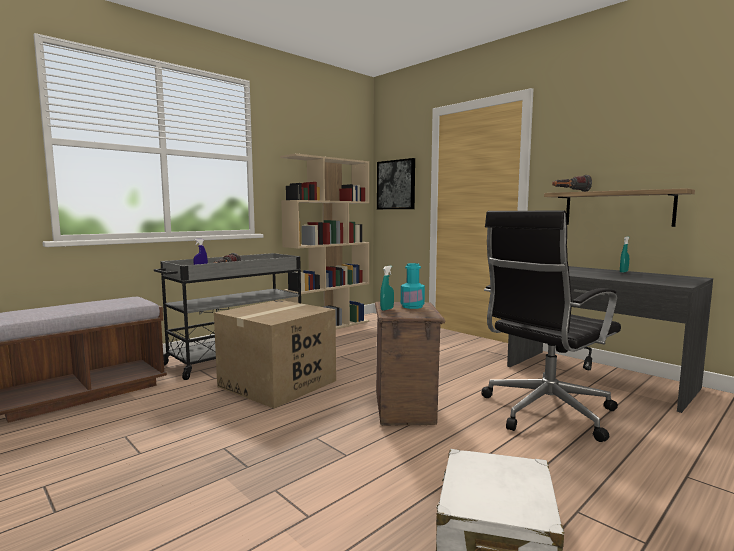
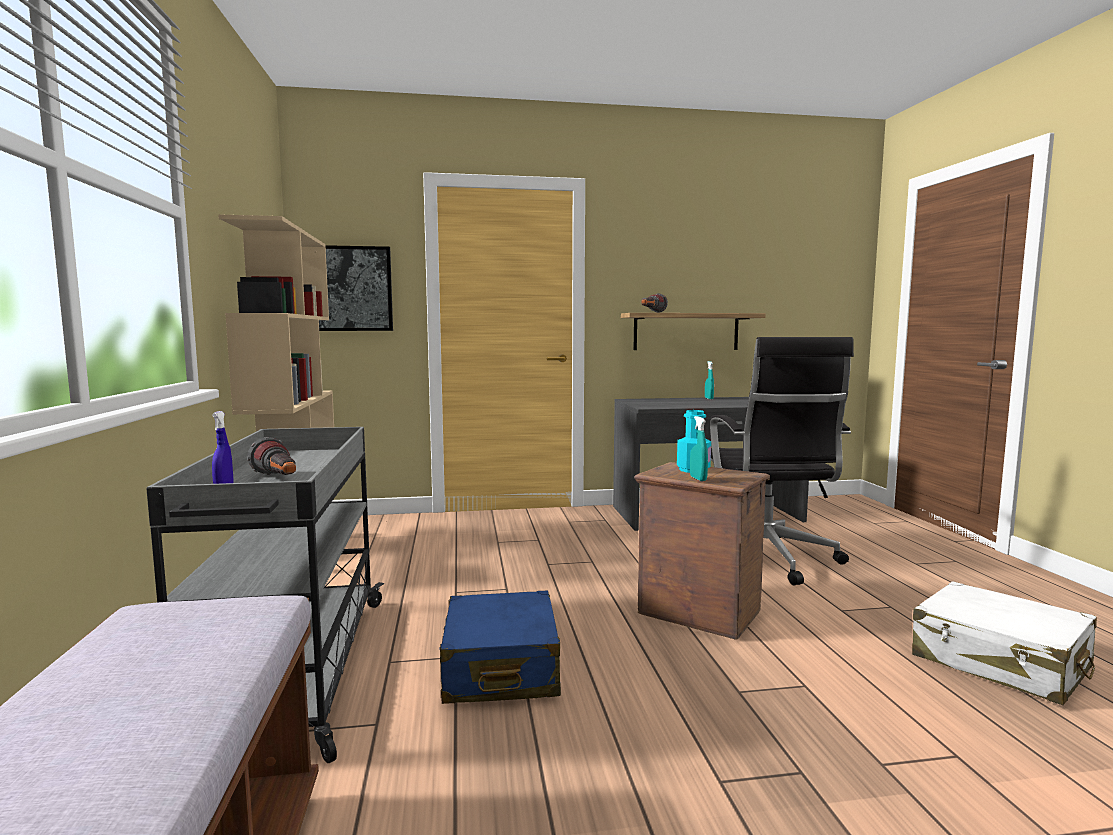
camera: 55 degrees left, 0 degrees up
(277, 384) = (500, 668): cardboard box -> blue suitcase

